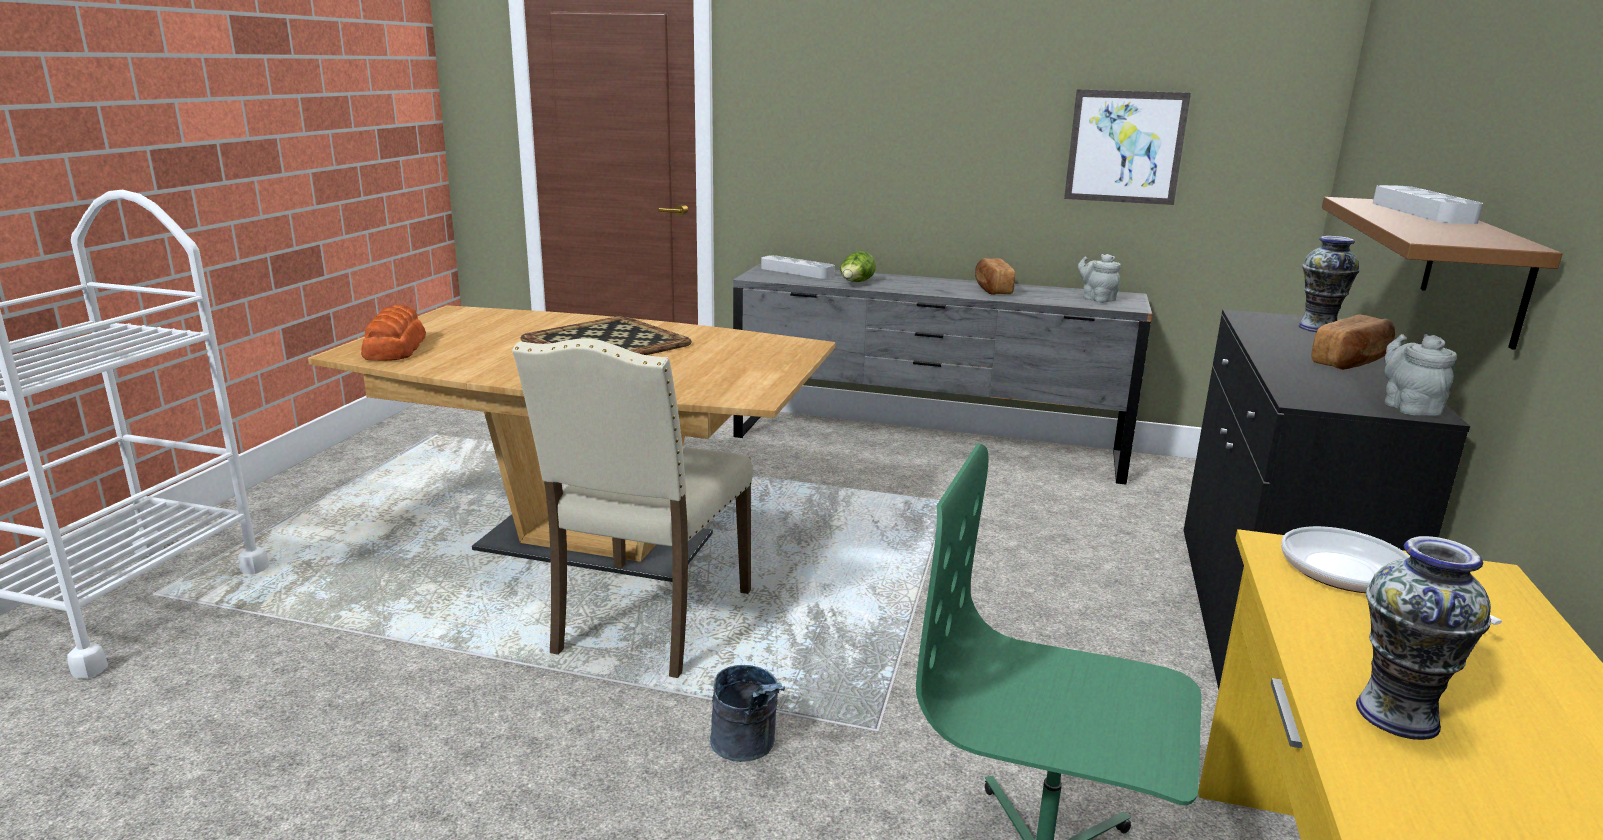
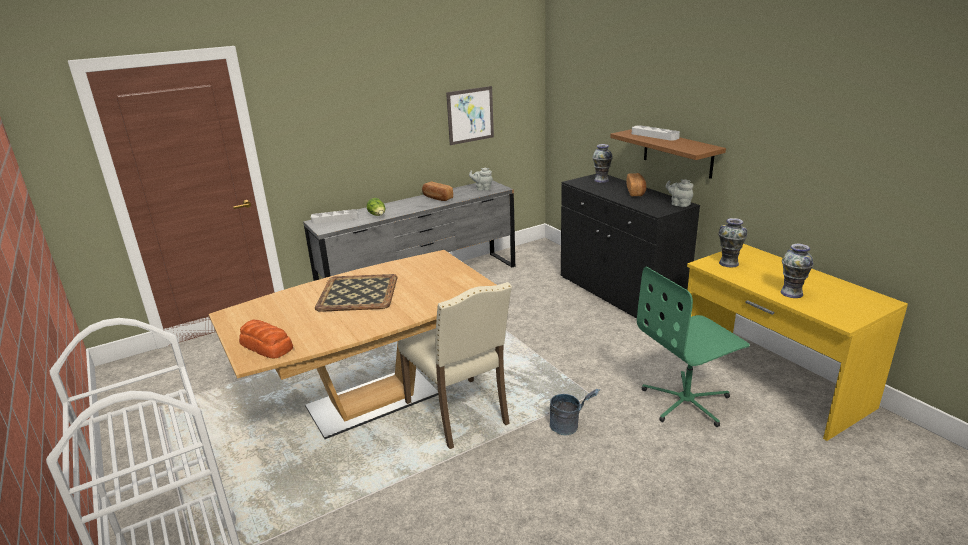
camera: 45 degrees left, 5 degrees up
(1354, 576) = (728, 263): frying pan -> vase

